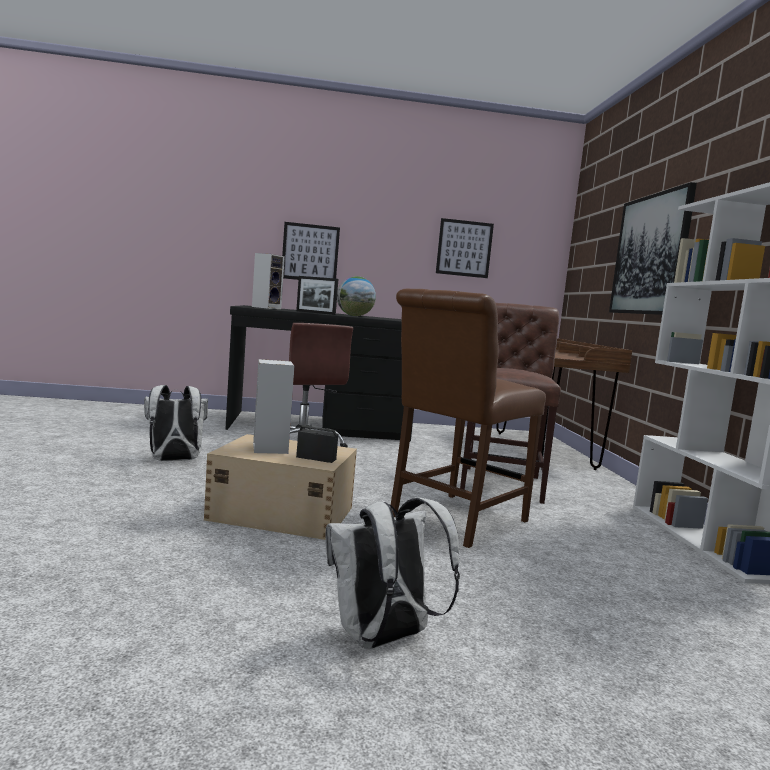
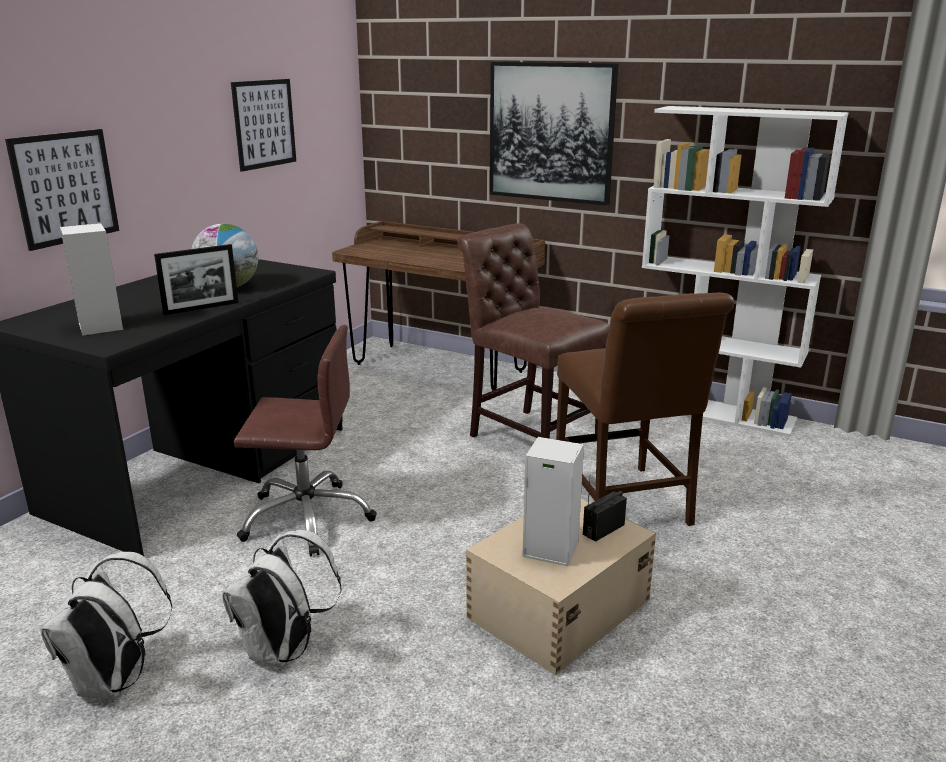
camera: 55 degrees left, 15 degrees up
(382, 639) = (860, 636): white backpack -> white backpack (115, 681)

